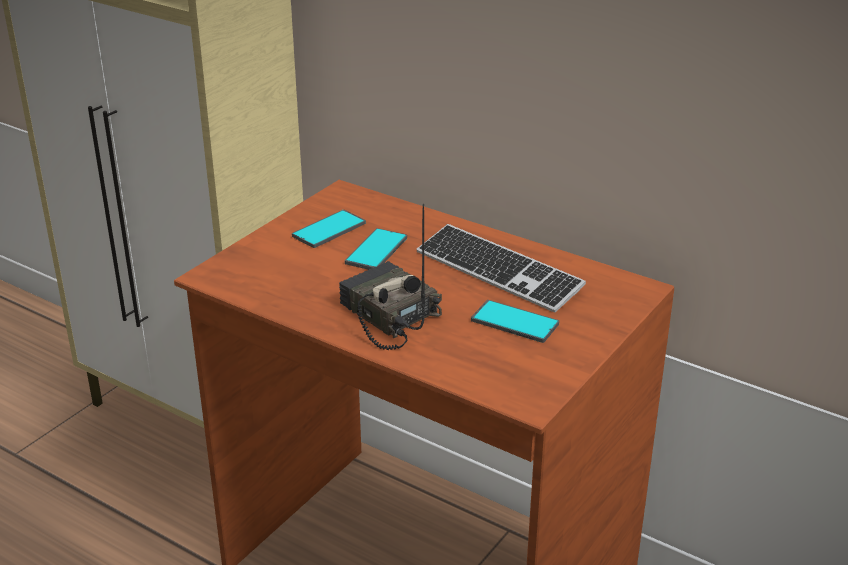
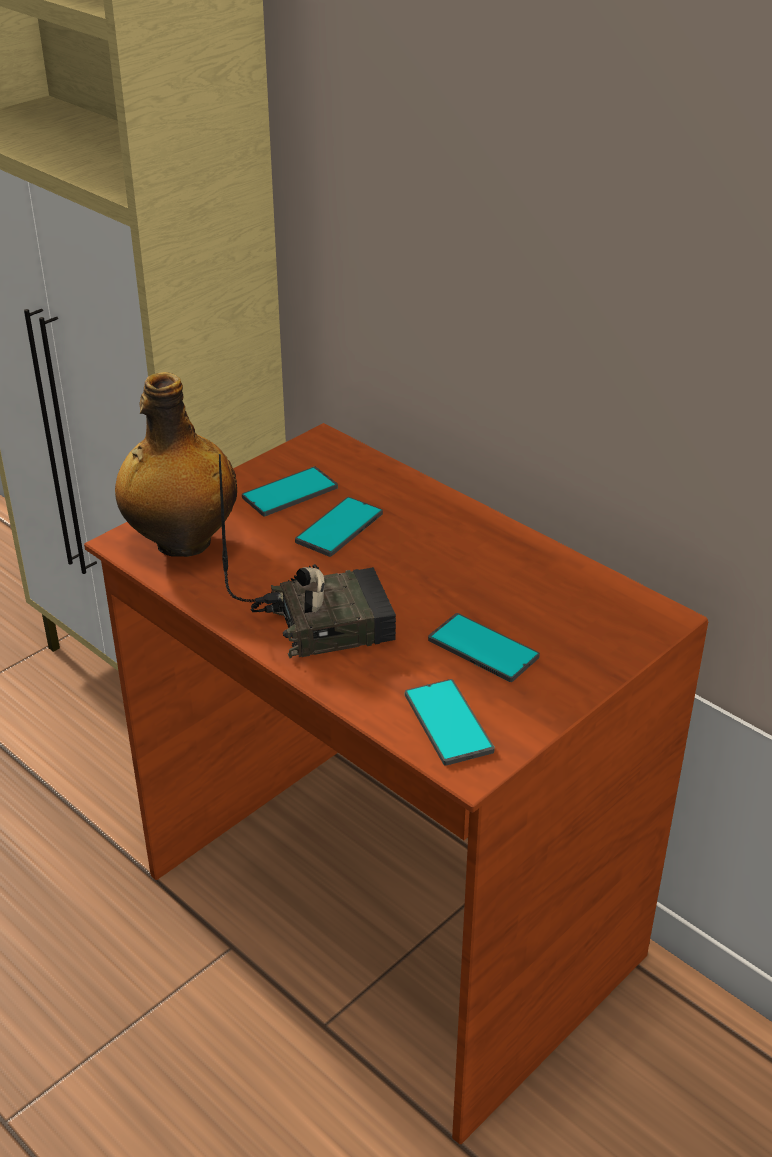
camera: 10 degrees right, 5 degrees up
(254, 272) = (181, 543): none -> bottle
(387, 316) = (325, 621): radio -> radio turned 105 degrees clockwise
(498, 271) = (483, 573): keyboard -> none
(505, 375) = (448, 723): none -> phone

